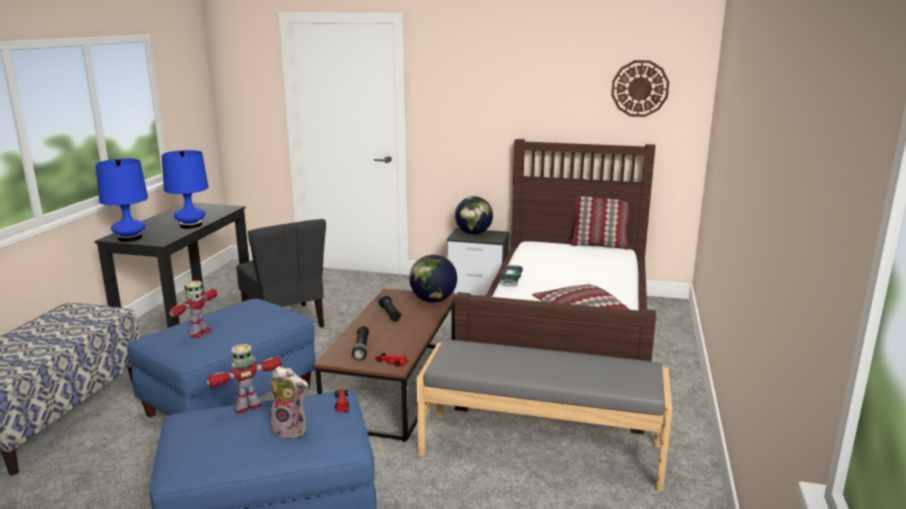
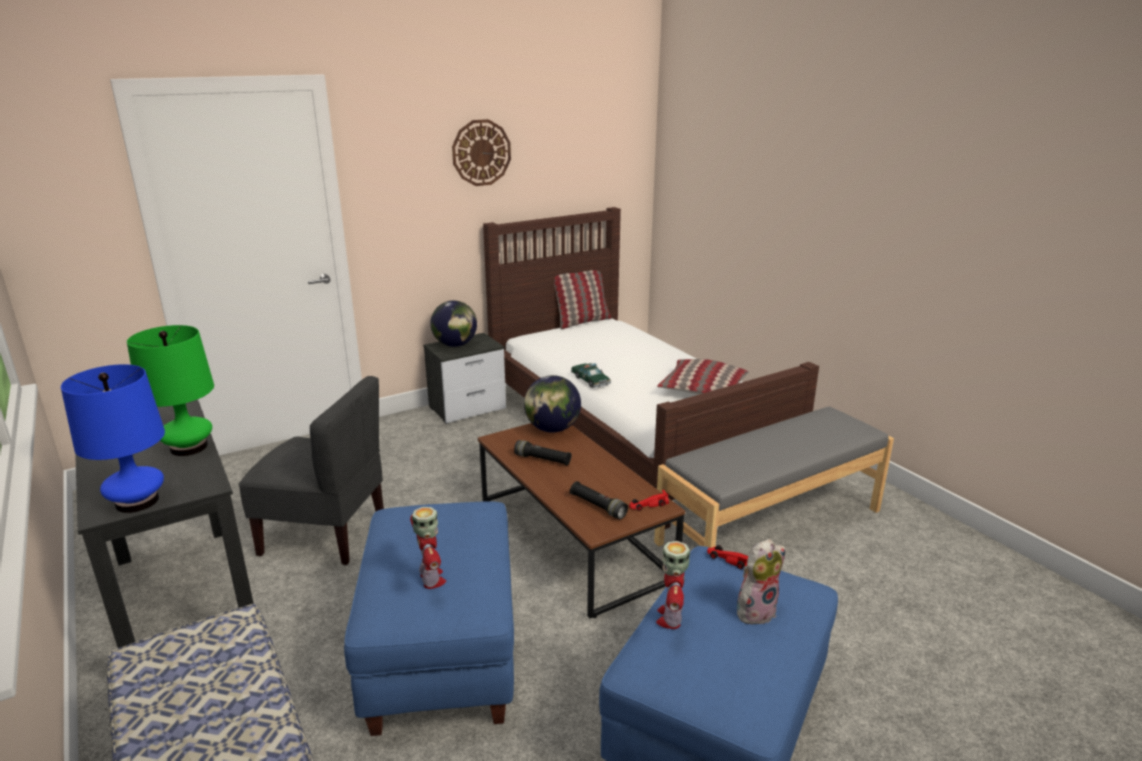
camera: 45 degrees left, 5 degrees up
(191, 225) = (189, 447): blue table lamp -> green table lamp
(640, 88) = (596, 150): wall clock -> wall clock (481, 152)

